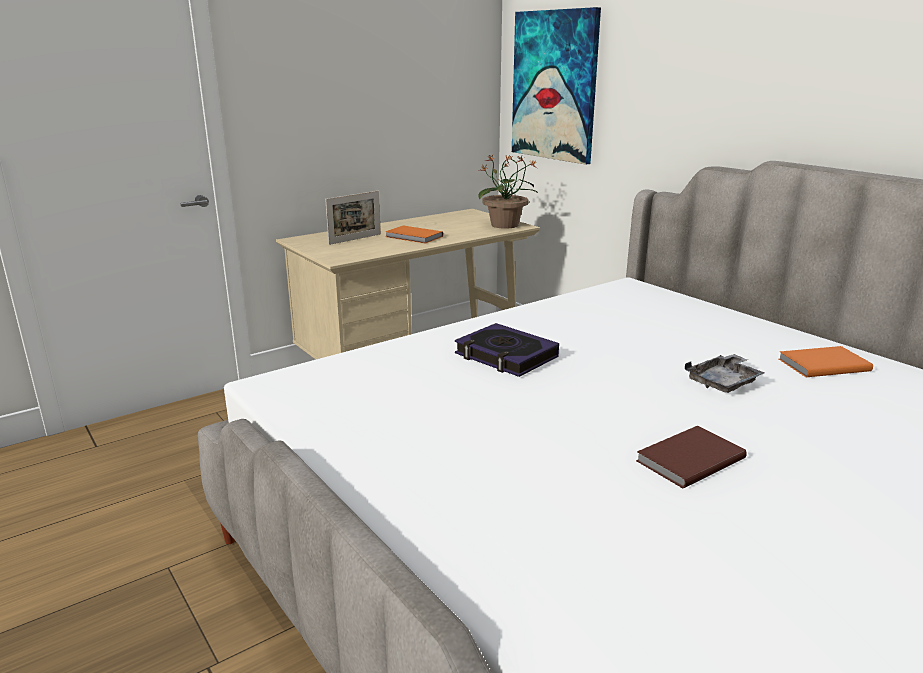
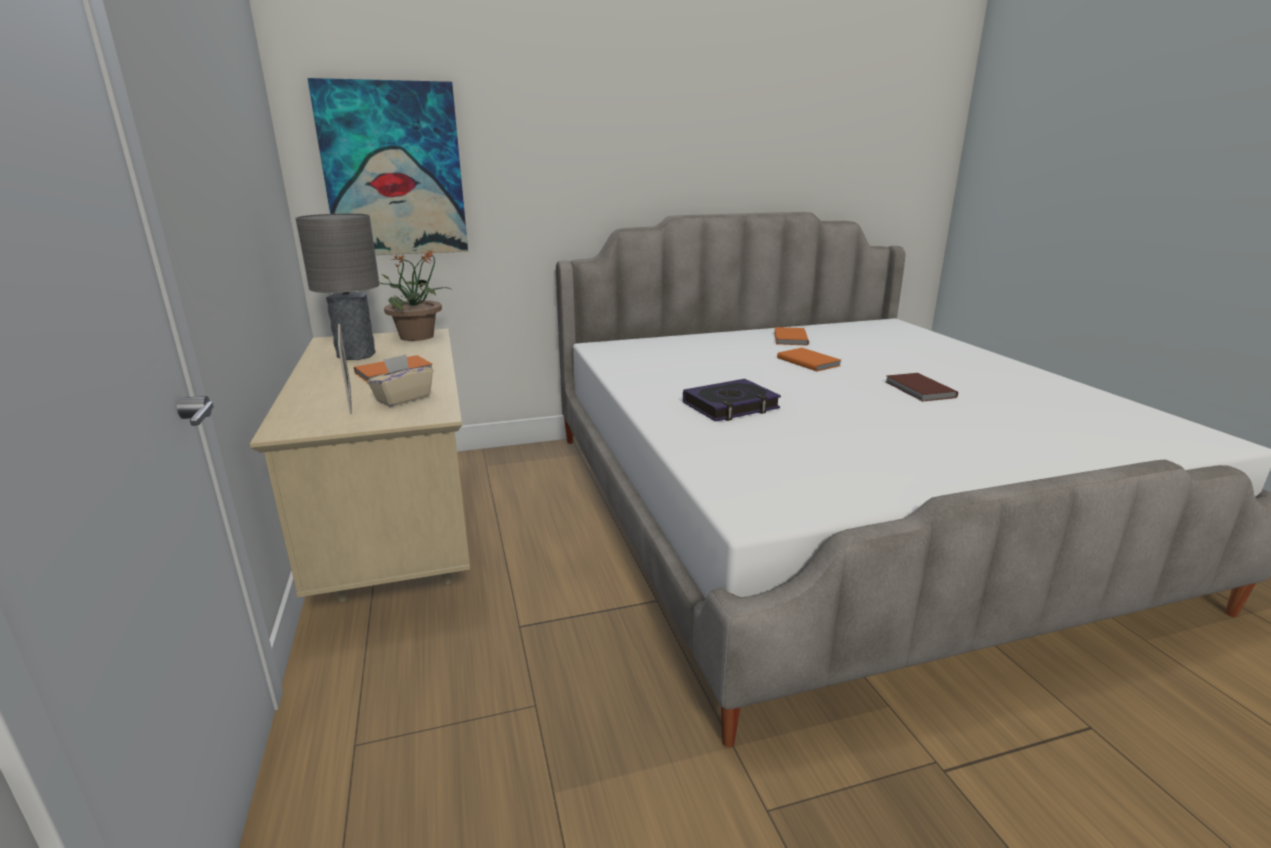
camera: 70 degrees left, 0 degrees up
(362, 248) = (403, 398): none -> beige tissue box
(442, 223) = (356, 355): none -> grey table lamp
(724, 382) = (808, 361): grey tray -> orange book

